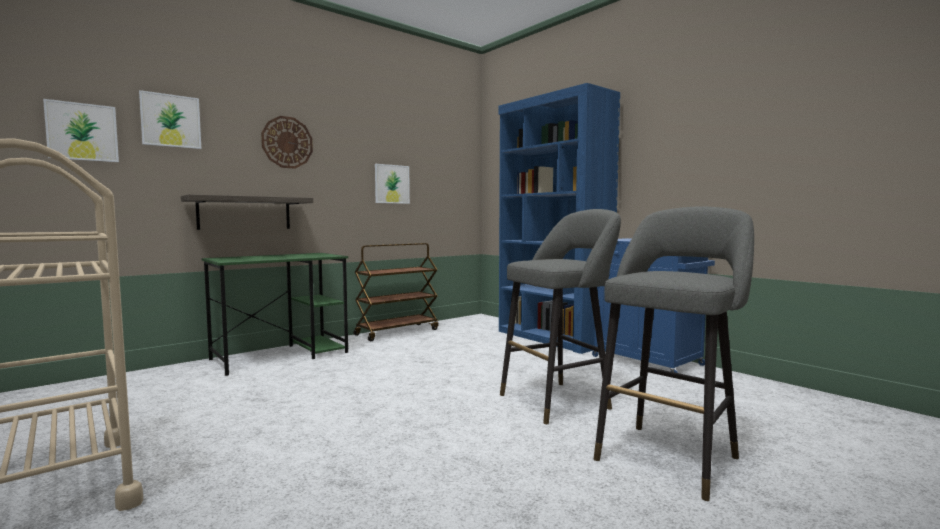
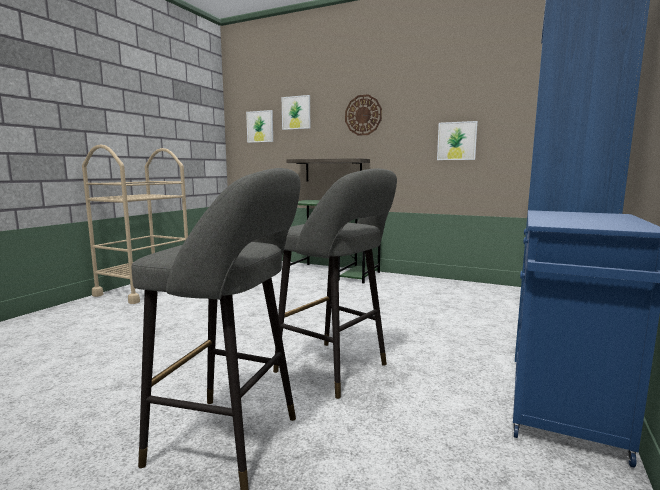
camera: 65 degrees right, 5 degrees up
(397, 332) = (439, 282): brown cart -> none

